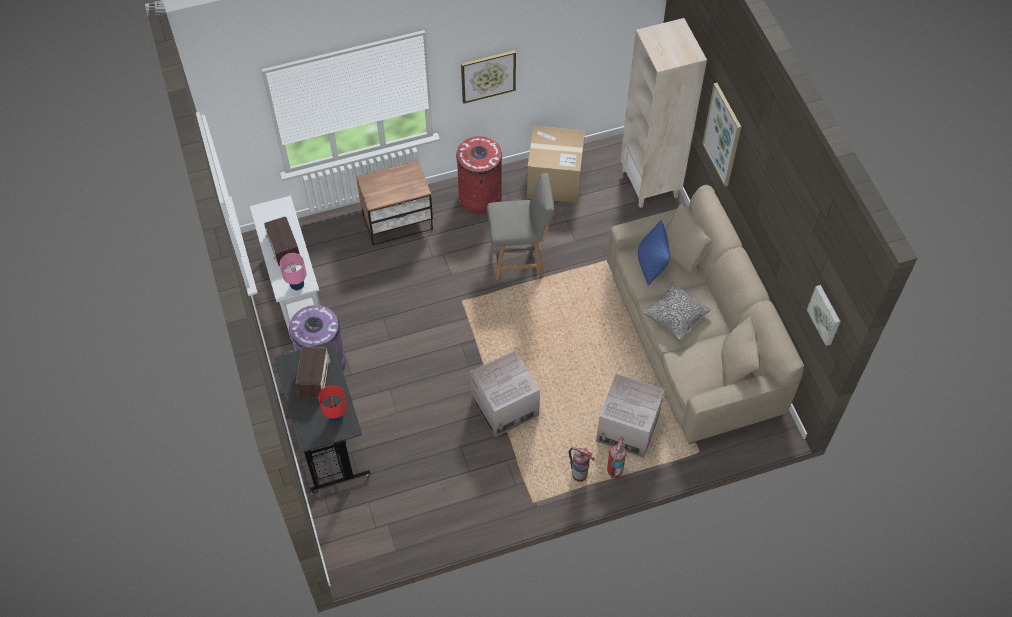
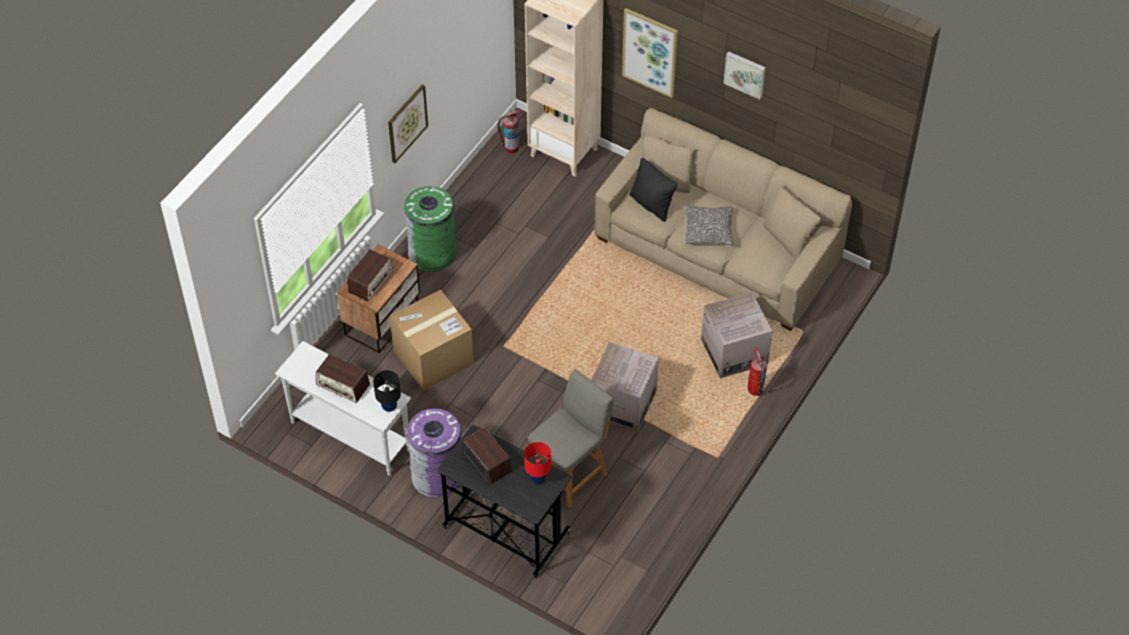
camera: 40 degrees left, 5 degrees down
(296, 286) = (388, 407): pink table lamp -> black table lamp
(385, 184) = (370, 281): none -> radio
(480, 197) = (432, 253): red trash can -> green trash can
(519, 257) = (516, 280): grey chair -> grey chair (570, 473)
(554, 180) = (482, 199): cardboard box -> cardboard box (433, 357)
(579, 474) = (731, 411): fire extinguisher -> fire extinguisher (511, 147)
(651, 265) = (651, 204): blue pillow -> black pillow
(825, 314) = (858, 134): picture -> picture (745, 73)

